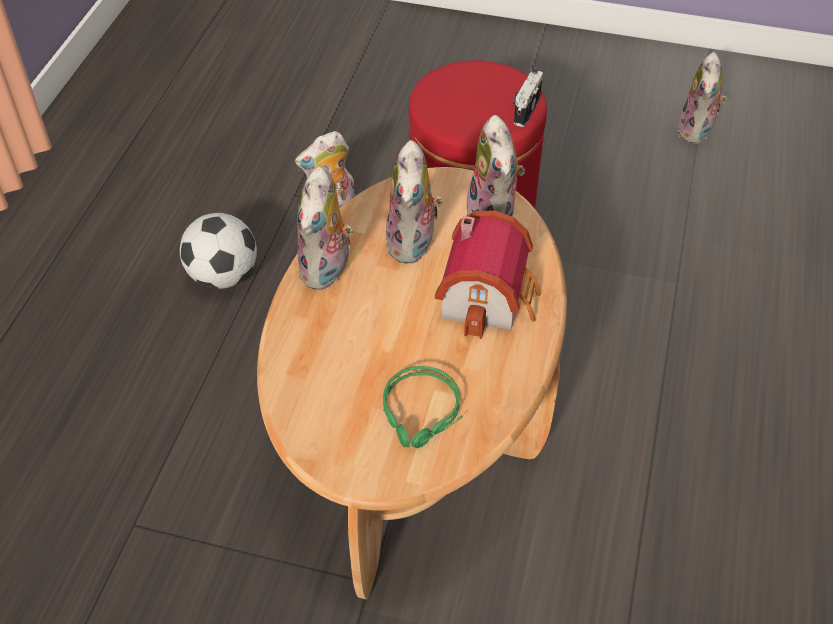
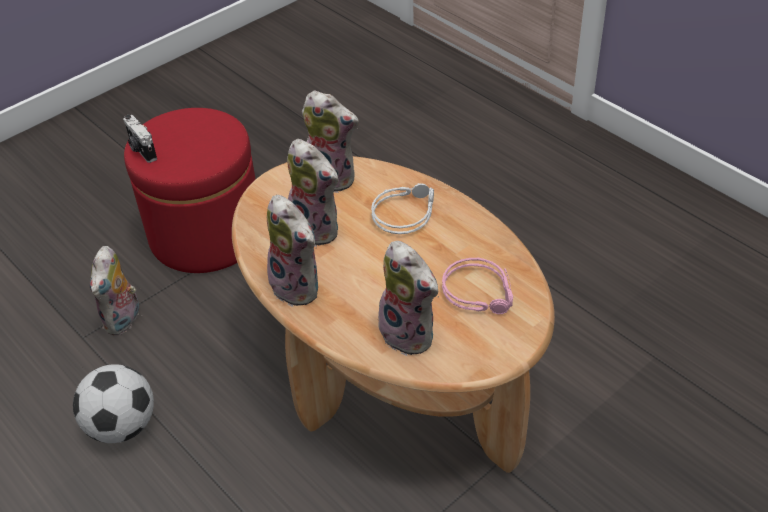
camera: 55 degrees left, 5 degrees down
(422, 413) = (481, 292): green headphones -> pink headphones
(489, 297) = (404, 212): toy house -> grey headphones
(525, 109) = (224, 124): camera -> camera (141, 150)
(697, 132) = (265, 94): plush toy -> plush toy (411, 333)

